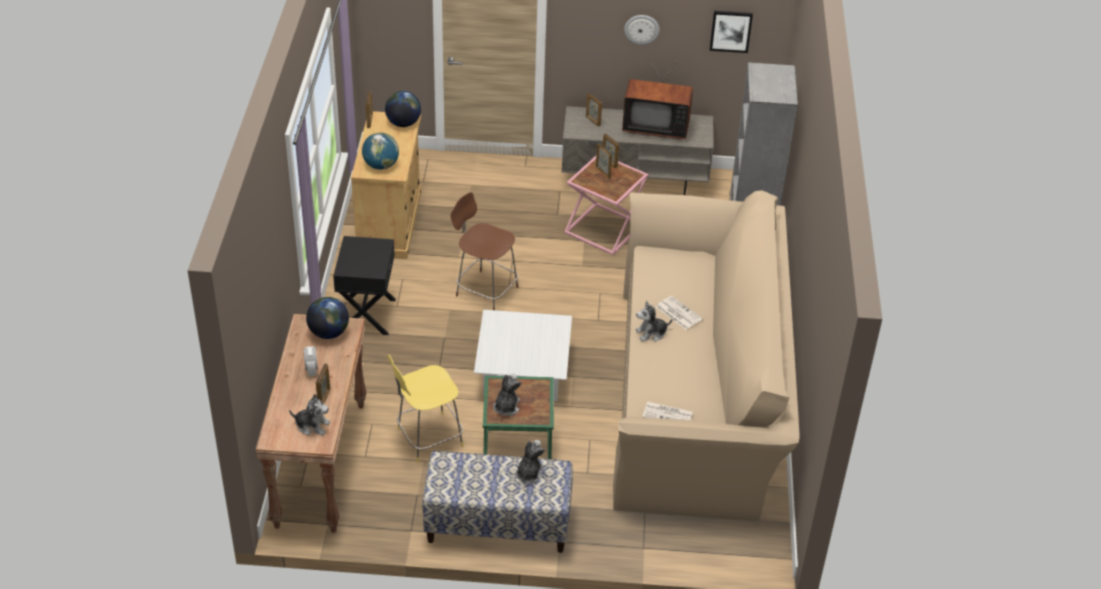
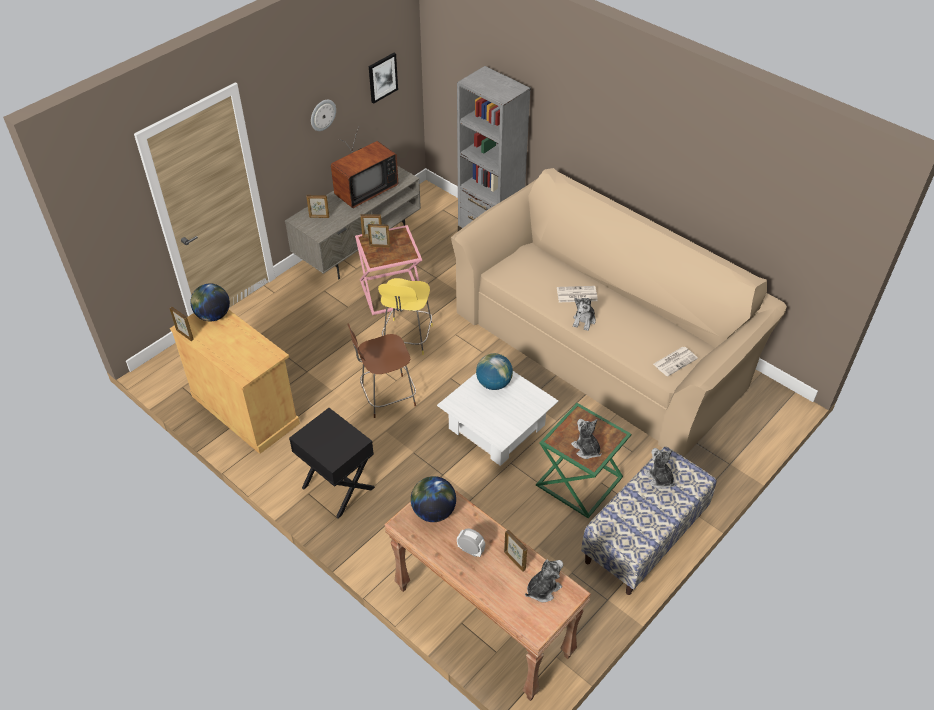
camera: 50 degrees left, 5 degrees up
(381, 165) = (251, 359): globe -> globe (494, 383)
(427, 438) = (515, 529): yellow stool -> yellow stool (407, 338)

